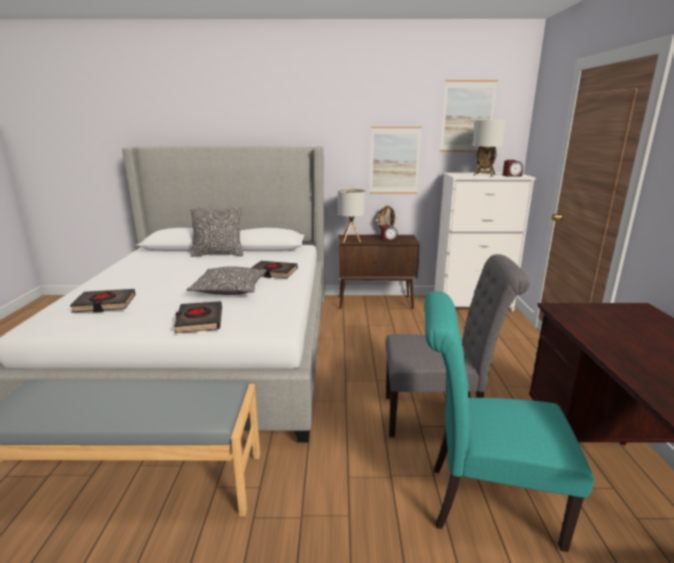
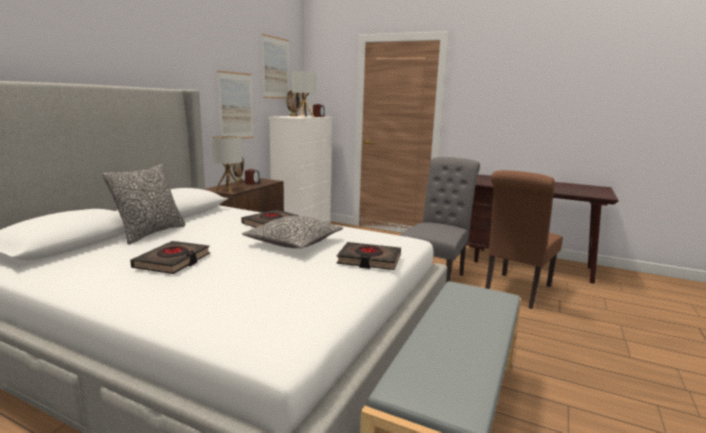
camera: 65 degrees left, 5 degrees down
(105, 304) = (262, 296): black book -> black book (173, 261)
(483, 502) = (515, 292): turquoise chair -> brown chair

